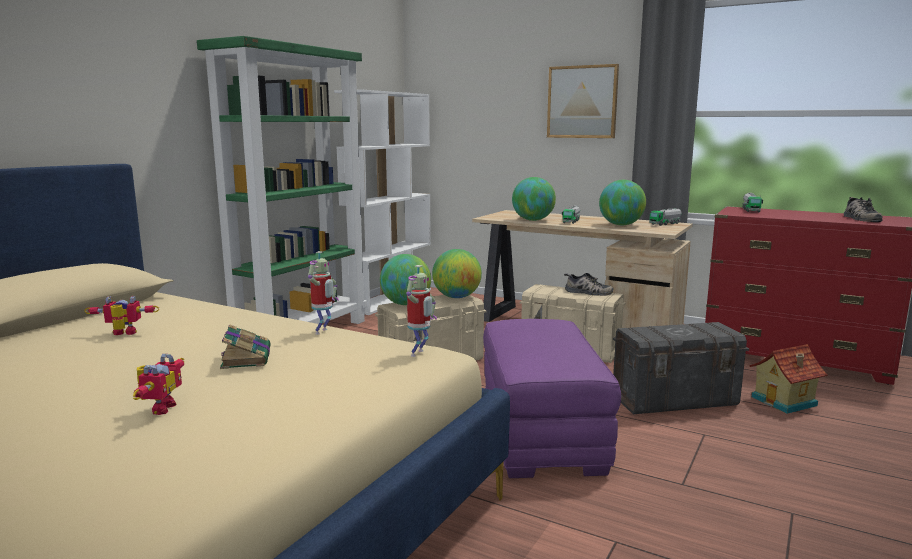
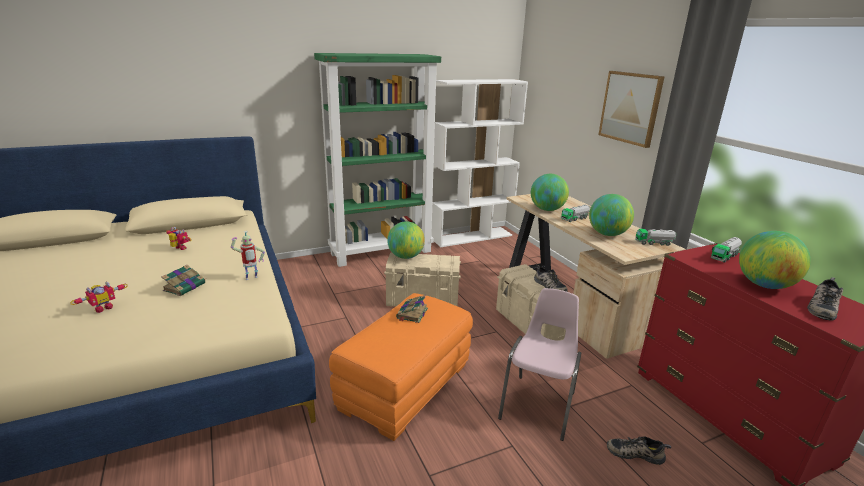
camera: 35 degrees right, 10 degrees up
(419, 354) = (256, 317): toy robot -> none
(457, 297) = (447, 260): globe -> globe (764, 285)
(528, 332) = (412, 314): none -> book
(542, 433) = (405, 387): purple ottoman -> orange ottoman
(675, 400) = (539, 405): grey storage box -> pink chair
(785, 402) = (635, 453): toy house -> shoe

